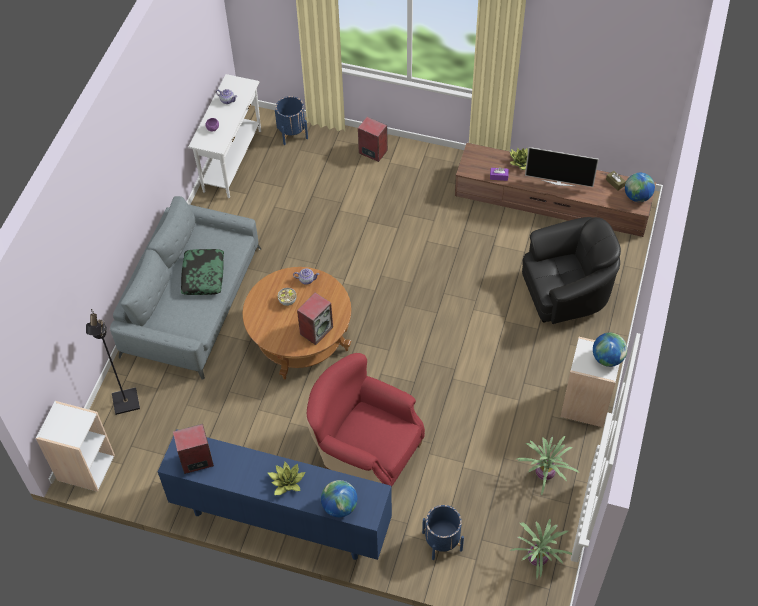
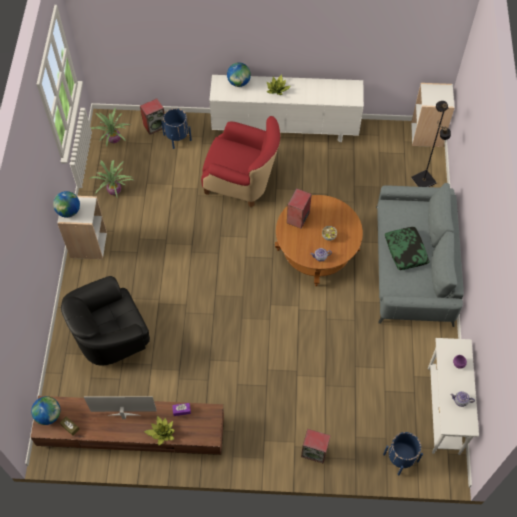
camera: 165 degrees right, 5 degrees up
(196, 460) = (341, 90): speaker -> speaker (155, 125)
(280, 520) = (285, 129): blue cabinet -> white cabinet

